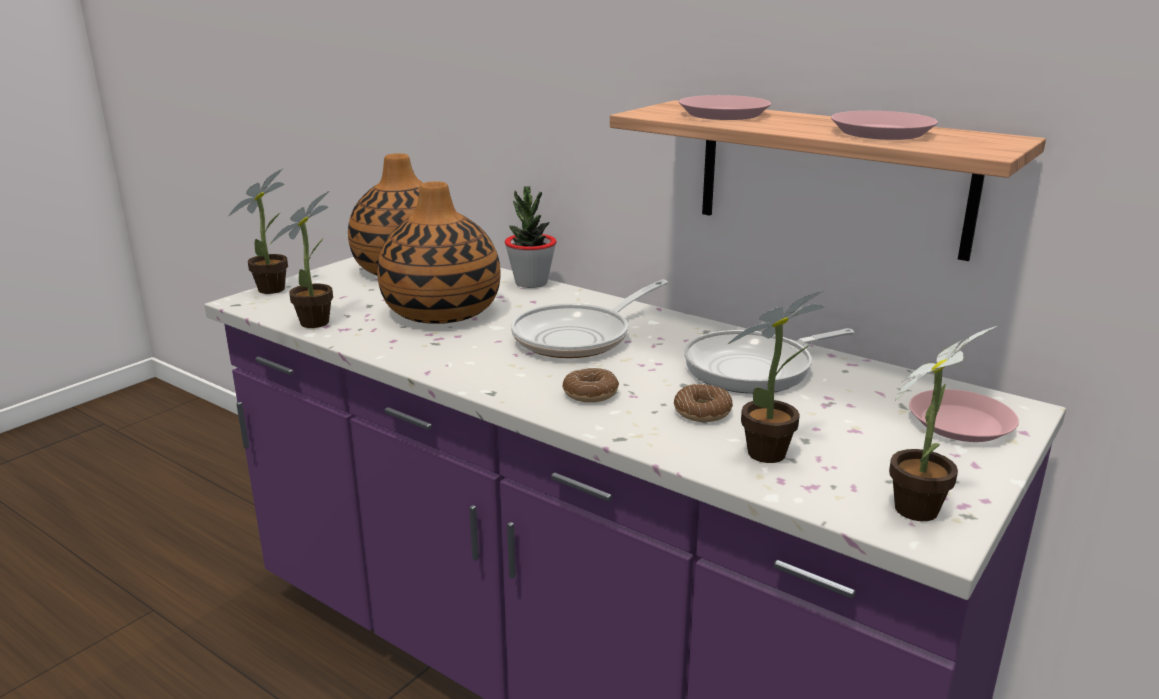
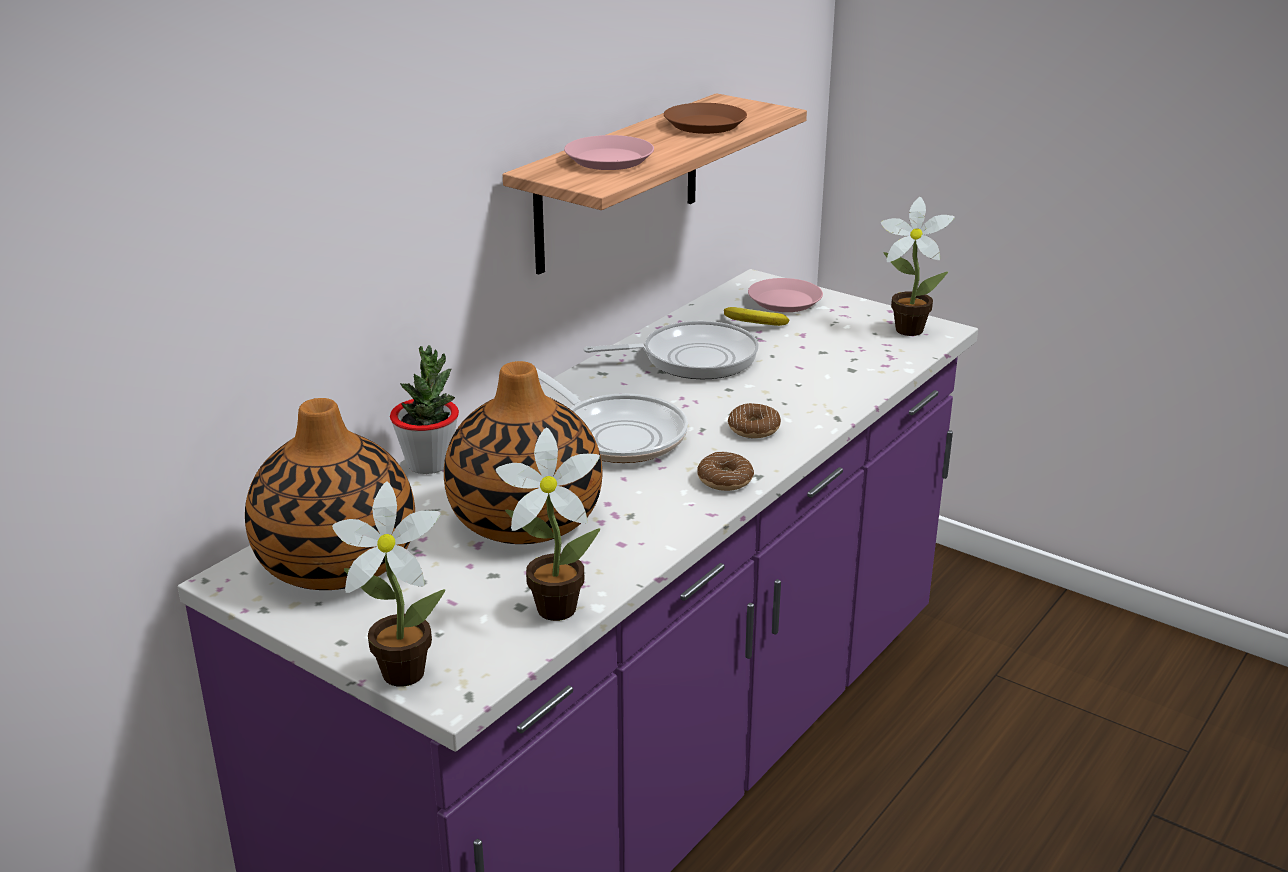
camera: 90 degrees left, 5 degrees up
(702, 412) = (782, 384): donut -> donut (724, 480)
(754, 368) = (692, 358): frying pan -> frying pan turned 75 degrees counterclockwise
(773, 452) = (845, 364): potted plant -> none
(870, 402) = (753, 324): none -> banana
(881, 132) = (704, 125): pink plate -> brown plate

